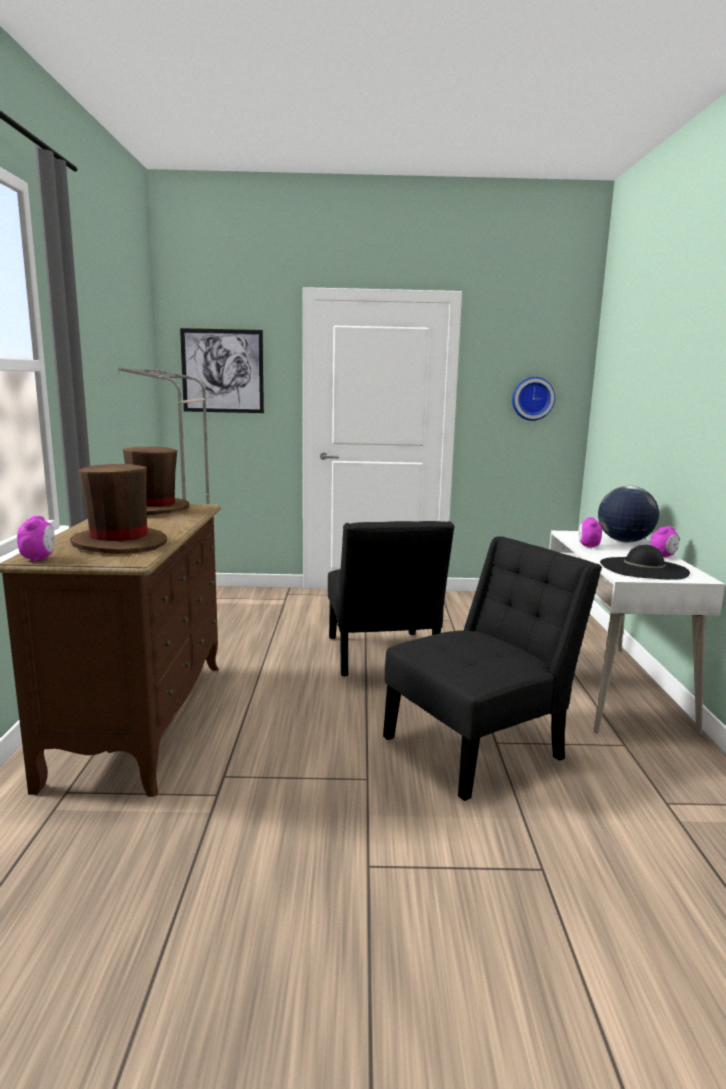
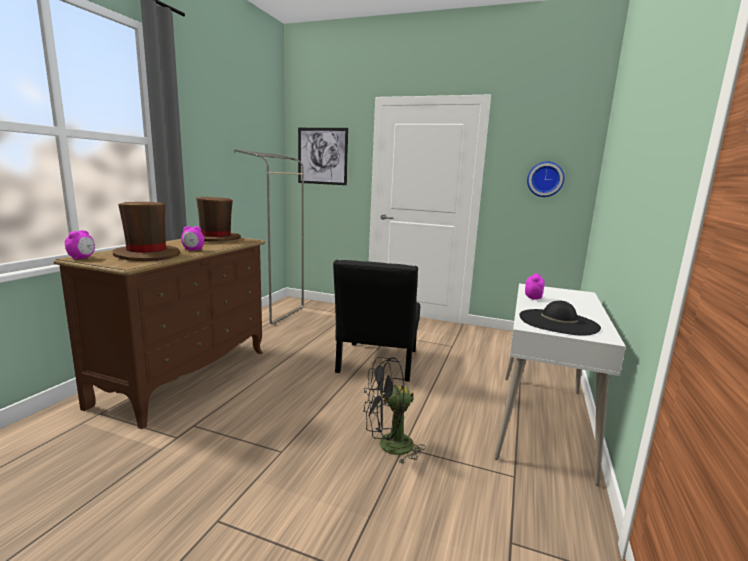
camera: 20 degrees right, 0 degrees up
(480, 745) = (388, 446): black chair -> black fan
(624, 541) = (573, 298): globe -> none
(663, 556) = (594, 314): alarm clock -> alarm clock (193, 250)

